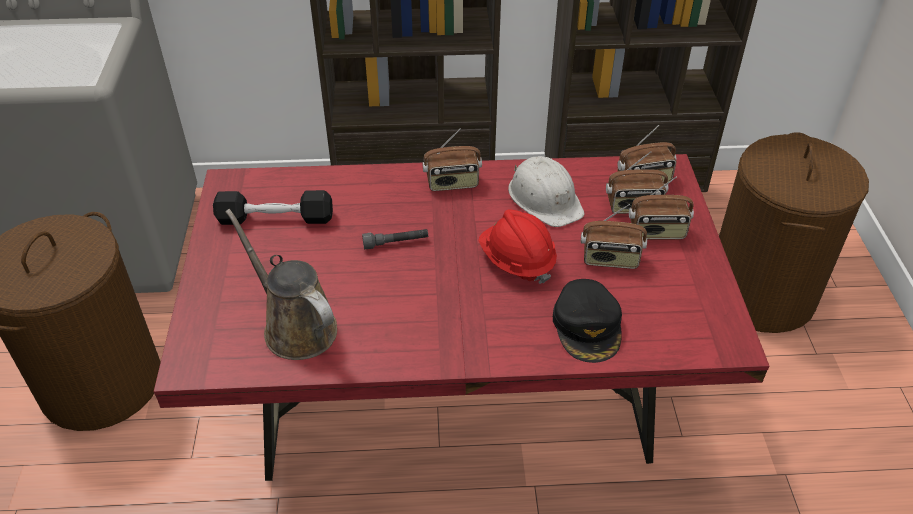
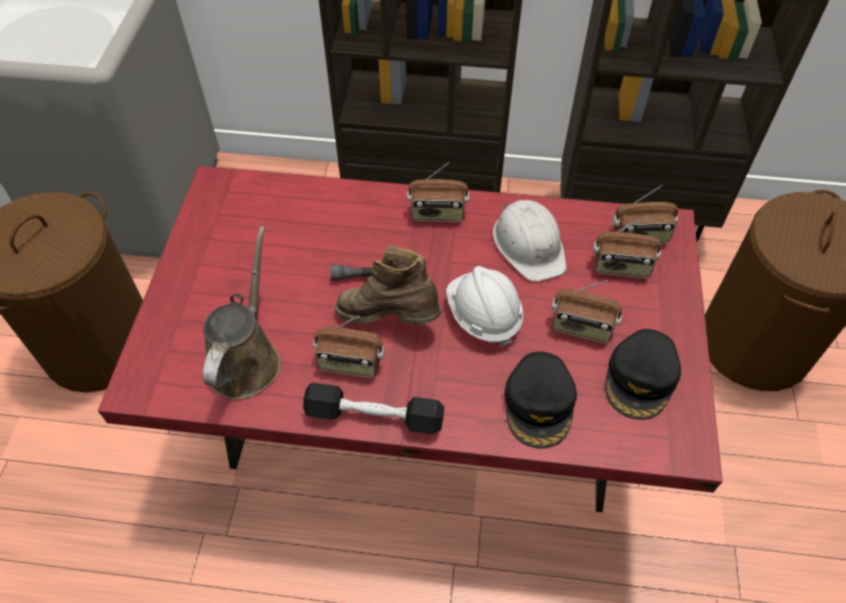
camera: 10 degrees right, 10 degrees up
(275, 218) = (252, 232): black dumbbell -> black dumbbell (374, 416)
(295, 326) = (246, 359): brown watering can -> brown watering can turned 45 degrees clockwise
(428, 274) = (389, 318): none -> brown boot
(517, 261) = (483, 316): red hard hat -> white hard hat
(657, 232) = (639, 302): radio -> radio (350, 364)
(675, 293) = (641, 379): none -> black cap

